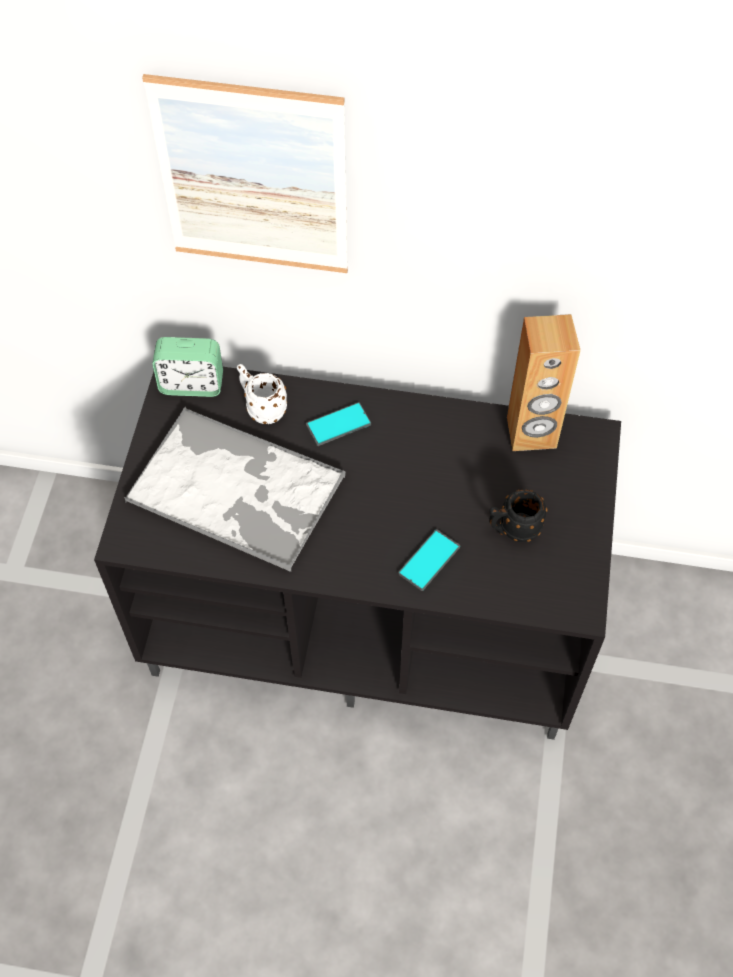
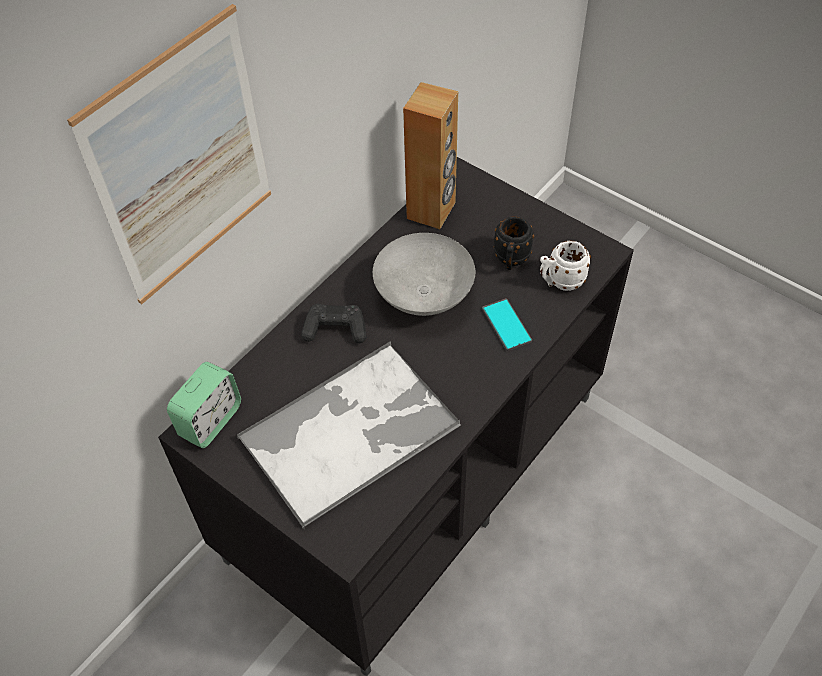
camera: 60 degrees left, 5 degrees down
(262, 408) = (277, 377): white mug -> white mug (560, 281)
(338, 425) = (335, 329): phone -> black game controller
(420, 474) = (422, 295): none -> grey bowl

